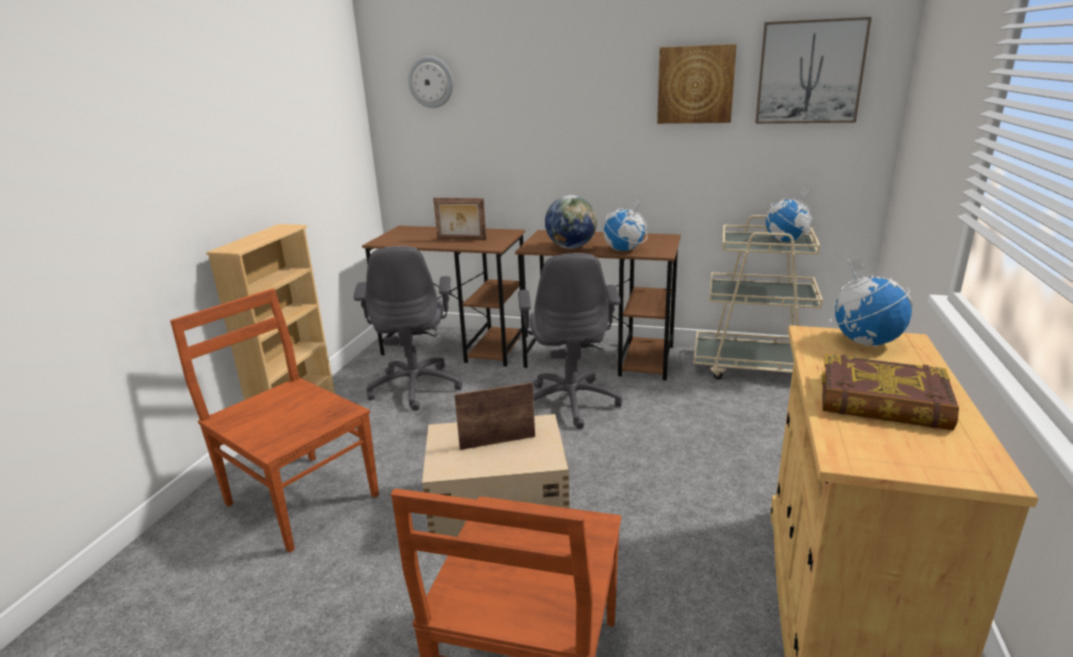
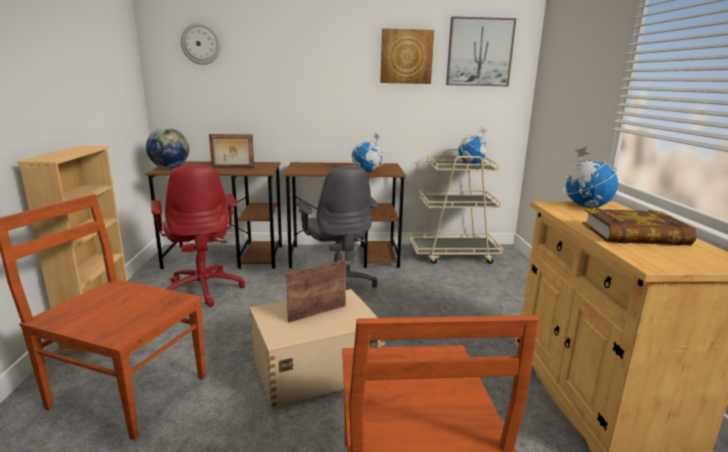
camera: 20 degrees left, 5 degrees down
(416, 387) = (203, 289): grey office chair -> red office chair
(571, 247) = (326, 171): globe -> globe (170, 168)

